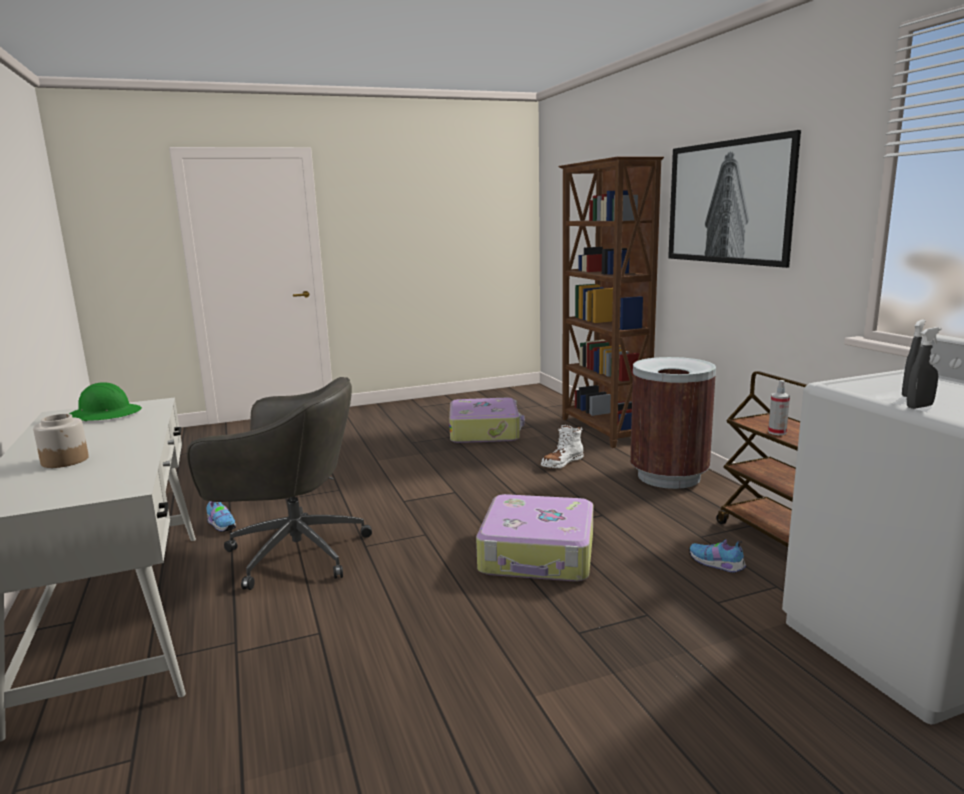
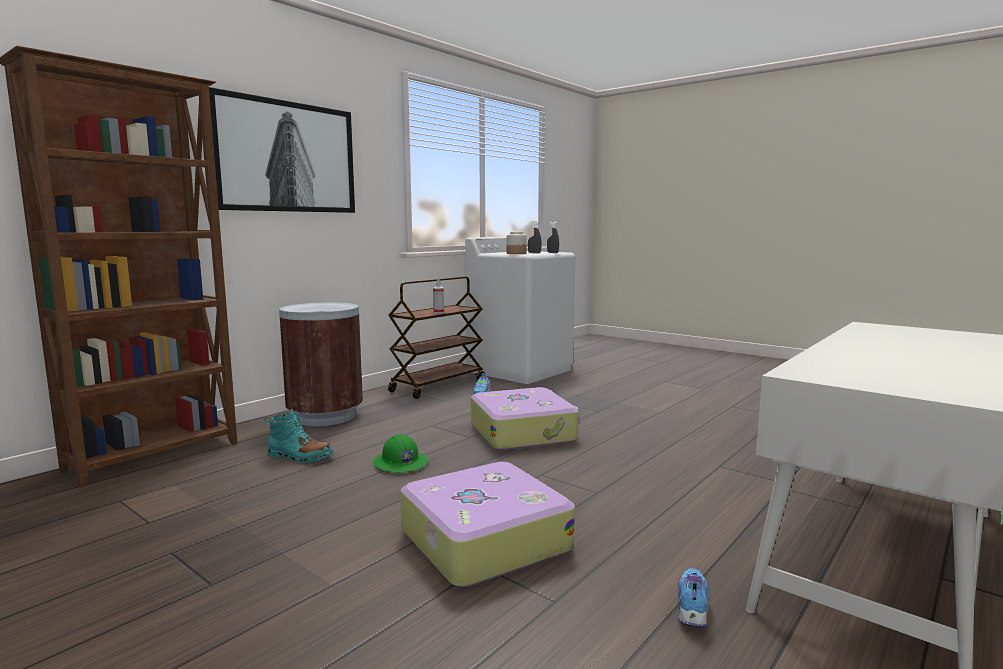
camera: 120 degrees left, 5 degrees down
(65, 460) = (928, 346): jar -> jar (516, 253)
(105, 414) = (884, 377): green hard hat -> green hard hat (400, 463)
(293, 552) = (661, 522): grey office chair -> none
(485, 431) = (142, 531): suitcase -> suitcase (483, 540)
(562, 463) = (299, 457): white boot -> turquoise boot

